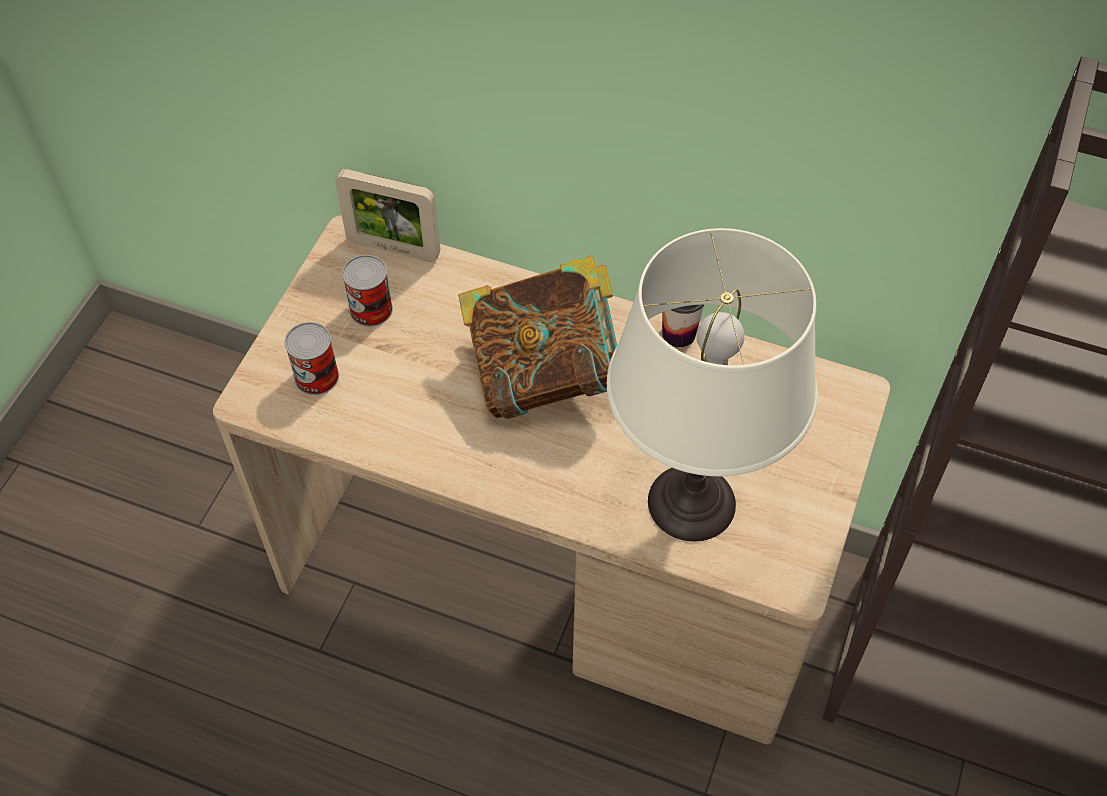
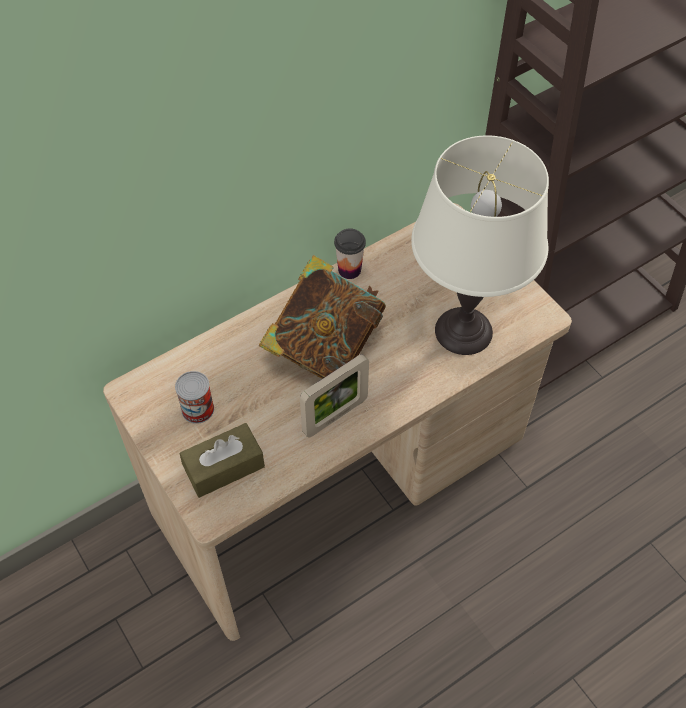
camera: 55 degrees left, 0 degrees up
(316, 376) = (224, 467): can -> brown tissue box
(393, 248) = (160, 371): picture frame -> picture frame (335, 416)

